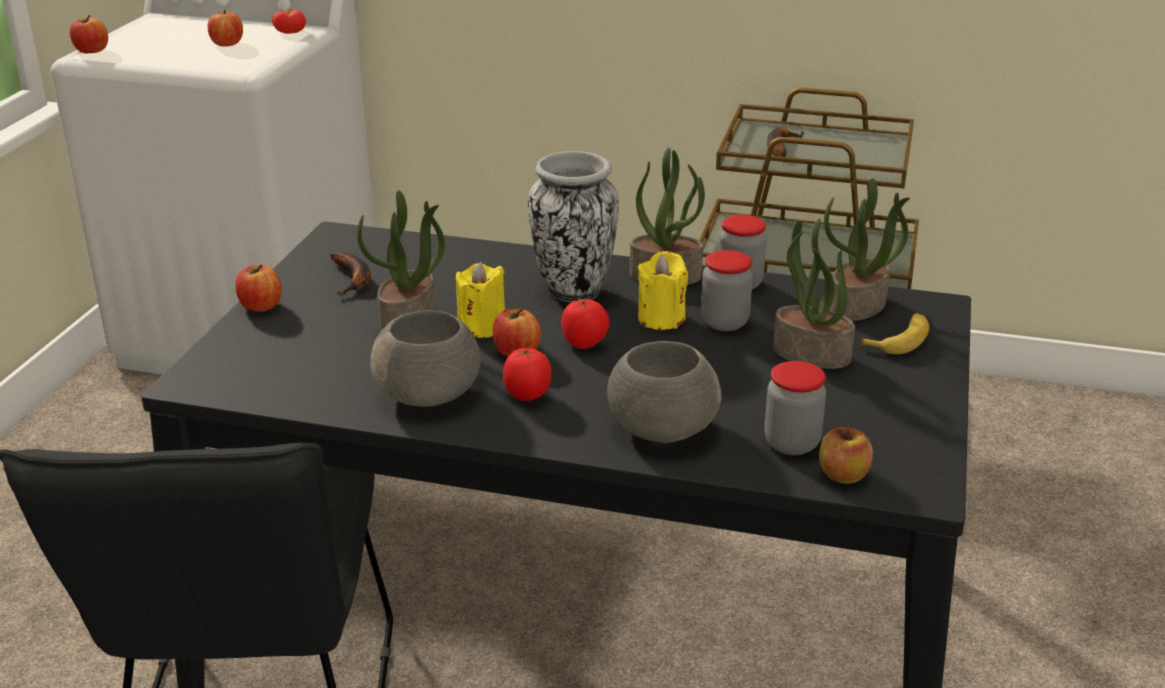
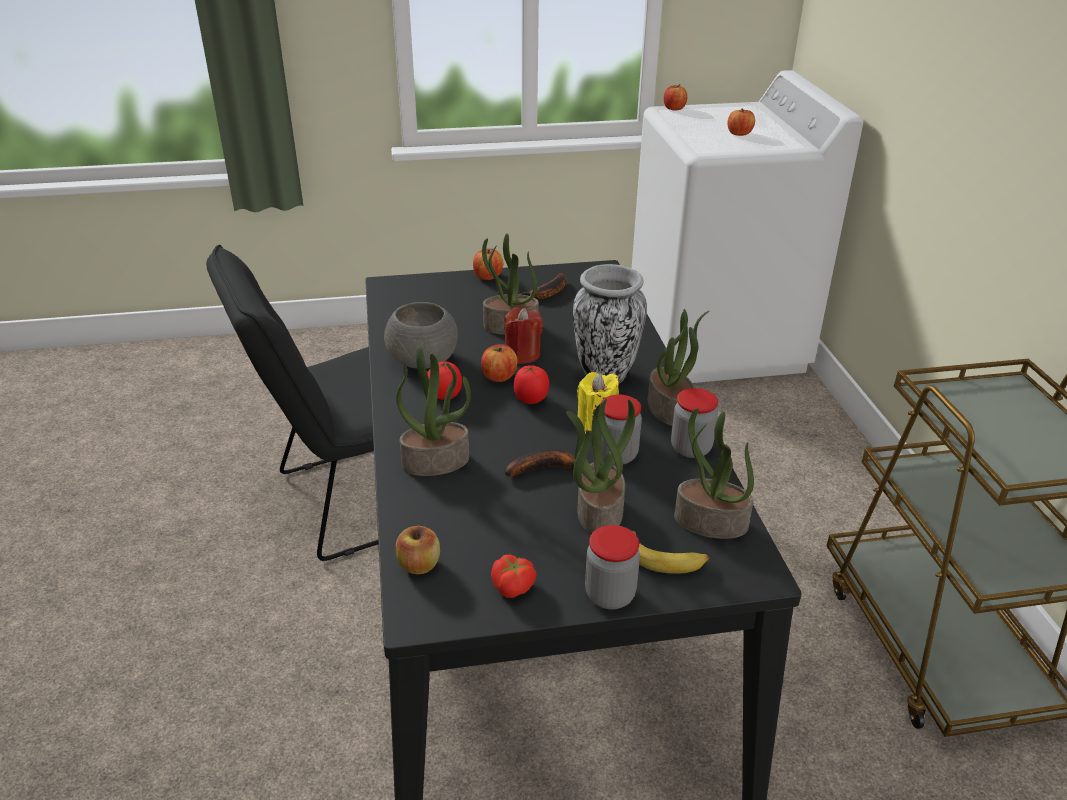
camera: 65 degrees right, 5 degrees up
(291, 31) = (791, 142): tomato -> tomato (514, 586)
(481, 327) = (522, 354): yellow candle -> red candle
(660, 428) = (436, 461): grey bowl -> potted plant
(779, 147) = (987, 408): banana -> banana (546, 468)
(791, 443) = (451, 528): jar -> jar (610, 595)

